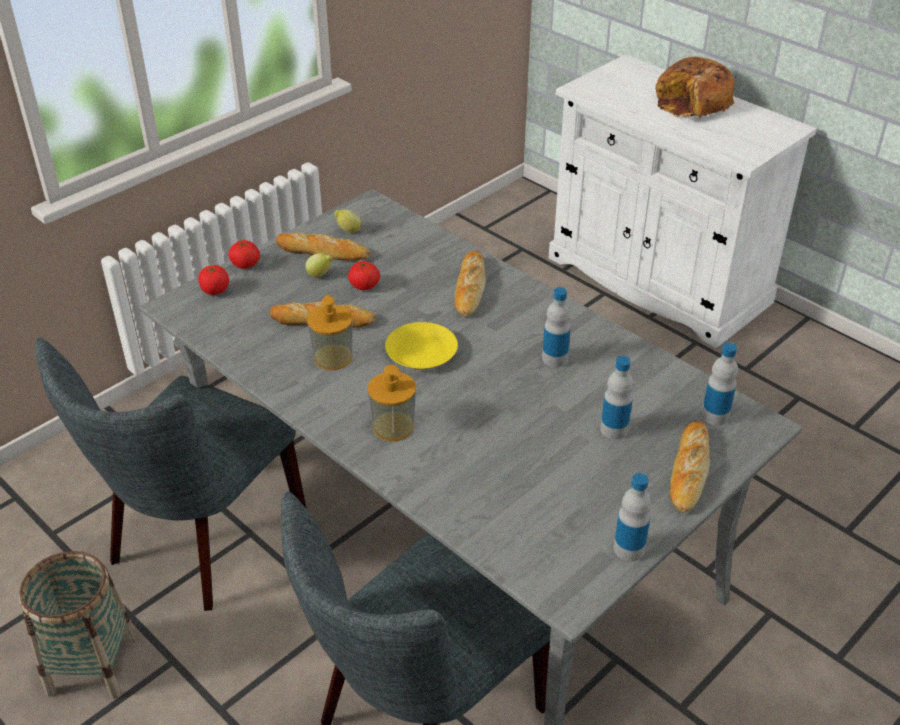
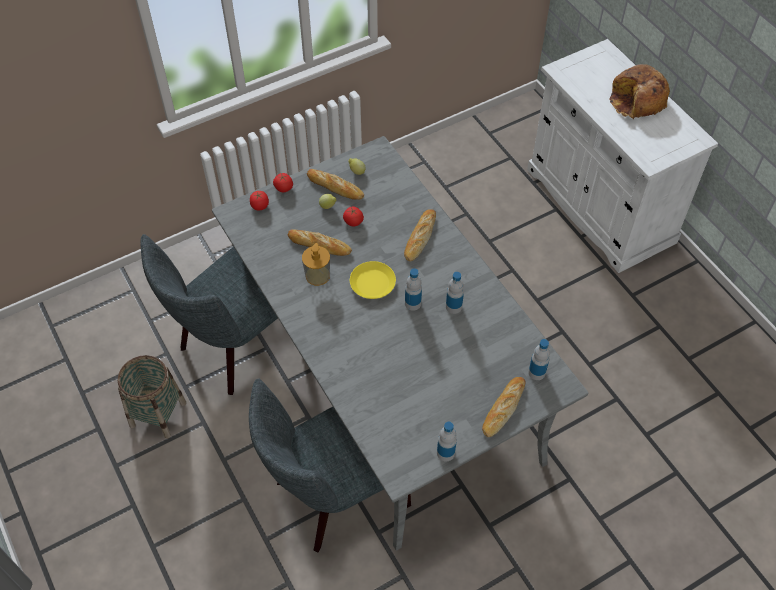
camera: 15 degrees right, 15 degrees up
(393, 426) = (338, 336): soap dispenser -> none
(614, 429) = (470, 368): bottle -> bottle (413, 303)

